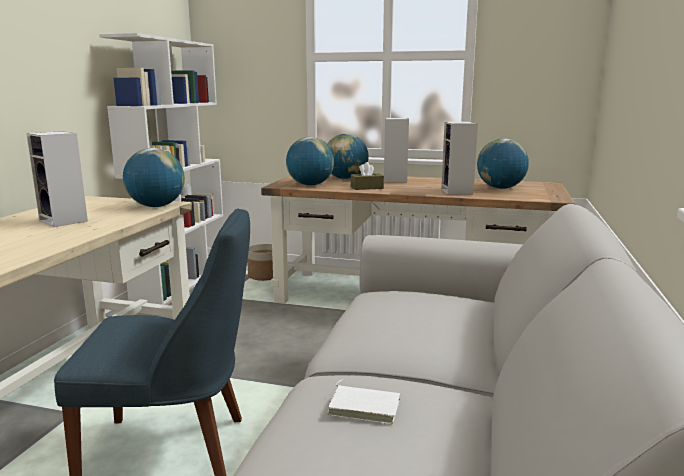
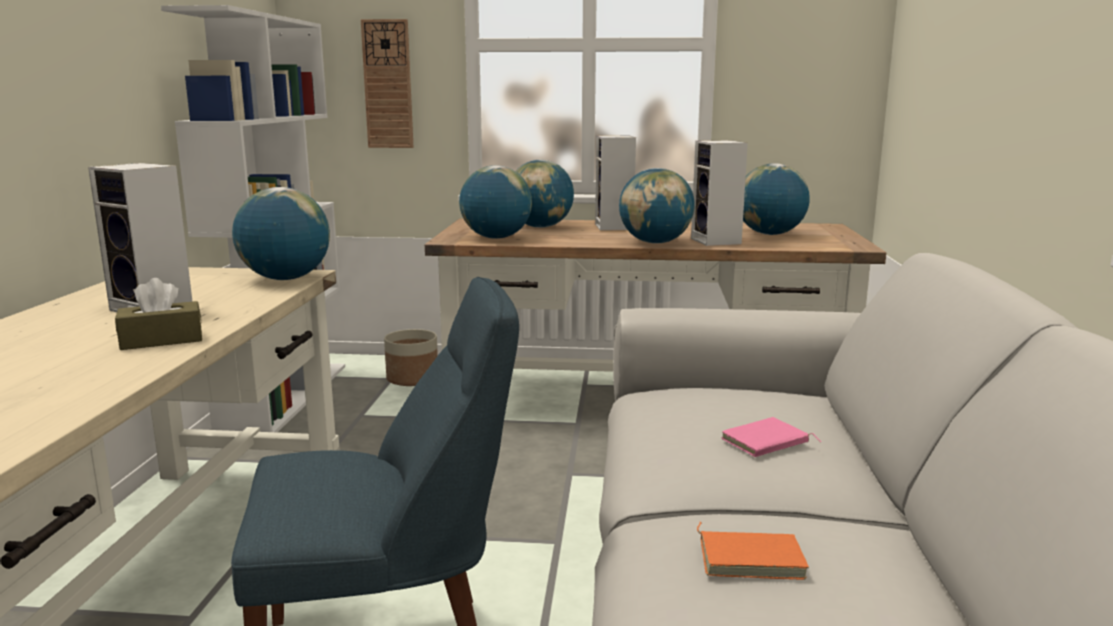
camera: 10 degrees left, 0 degrees up
(257, 83) = (388, 84): none -> wall clock
(365, 406) = (751, 558): white book -> orange book
(367, 188) = (583, 239): brown tissue box -> brown tissue box (162, 340)
(413, 191) = (655, 243): none -> globe
(428, 331) = (766, 443): none -> pink book

